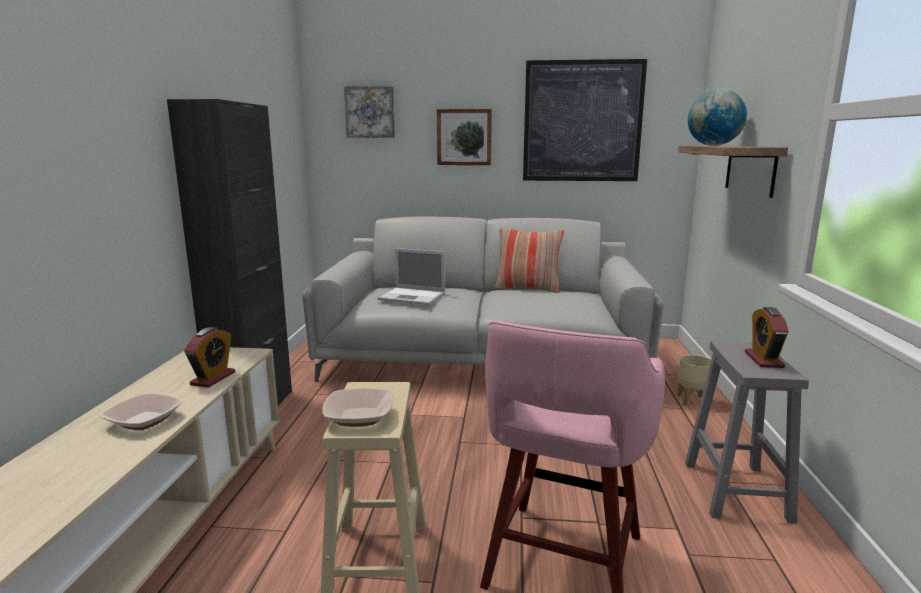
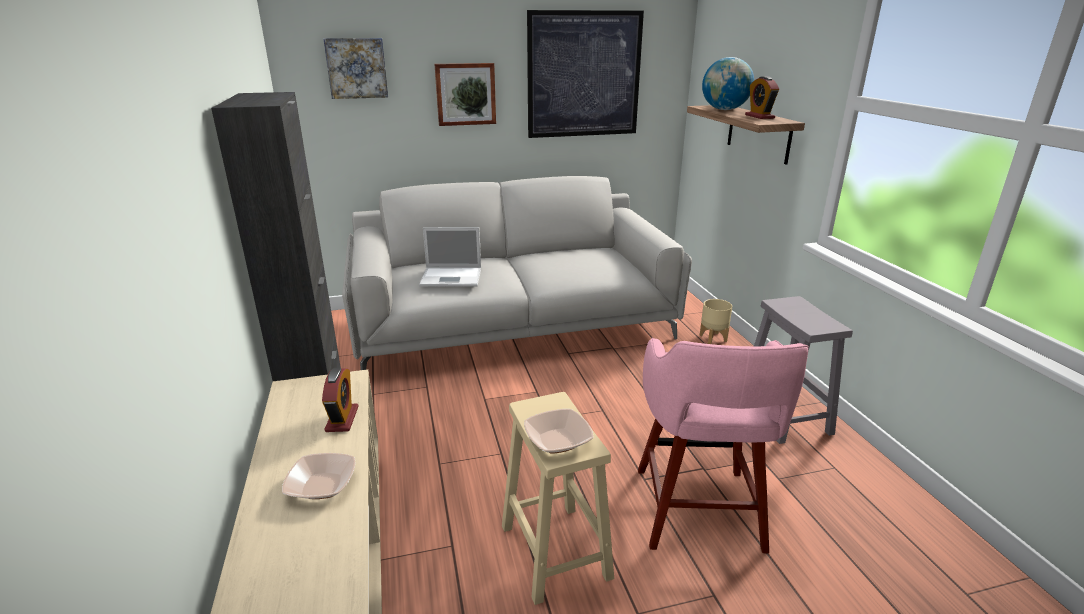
camera: 20 degrees left, 10 degrees up
(528, 288) = (551, 251): pillow -> none
(764, 360) = (811, 315): alarm clock -> alarm clock (759, 116)

